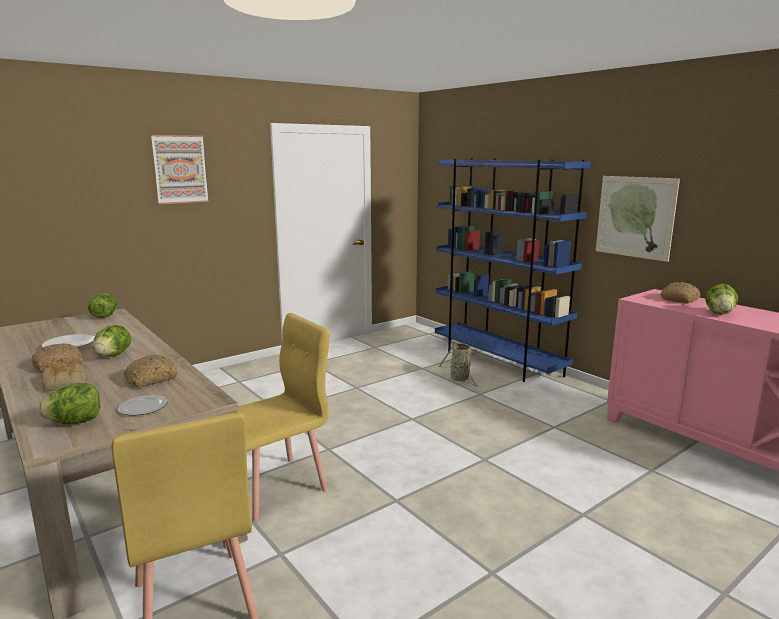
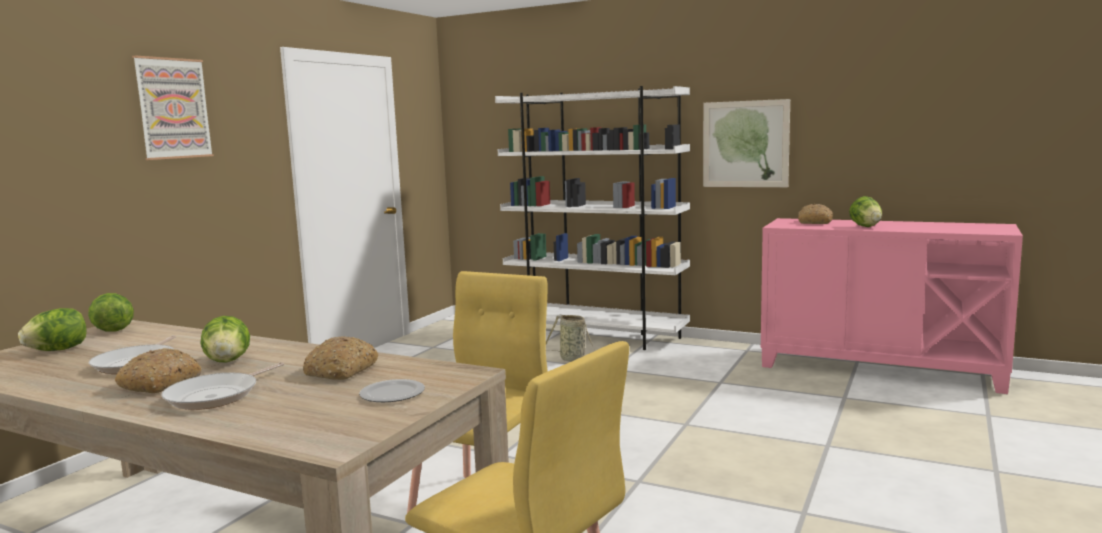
camera: 25 degrees left, 5 degrees down
(65, 383) = (217, 395): bread -> frying pan
(75, 422) = (326, 423): lettuce -> lettuce (58, 350)
(498, 361) = (596, 336): blue bookcase -> white bookcase

